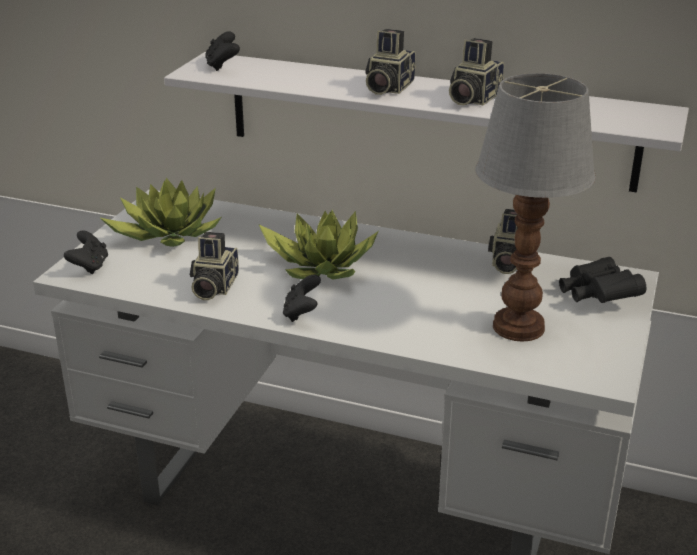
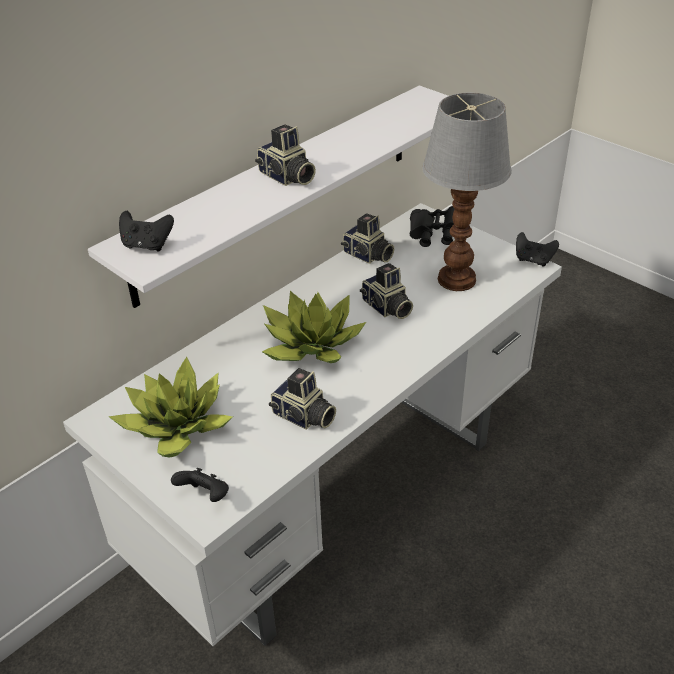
camera: 65 degrees left, 10 degrees up
(301, 313) = (379, 375): black game controller -> black game controller (533, 260)
(472, 98) = (342, 150): camera -> camera (386, 308)

